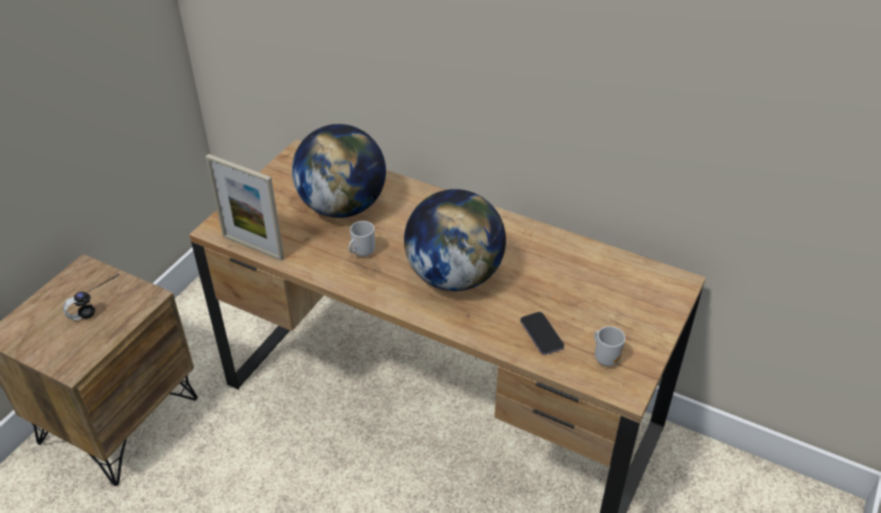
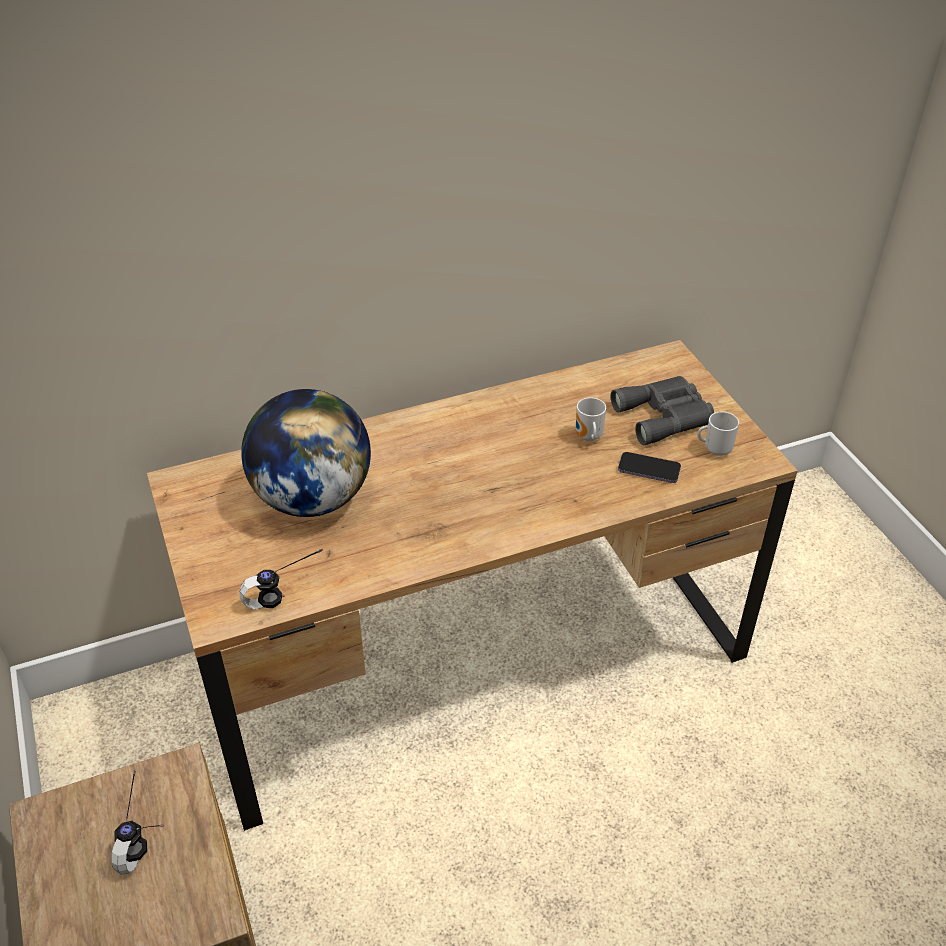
camera: 50 degrees left, 0 degrees up
(253, 247) = (288, 603): picture frame -> headphones
(361, 252) = (402, 523): mug -> mug (587, 438)
(454, 276) = (512, 479): globe -> none
(609, 314) = (666, 416): none -> grey binoculars

